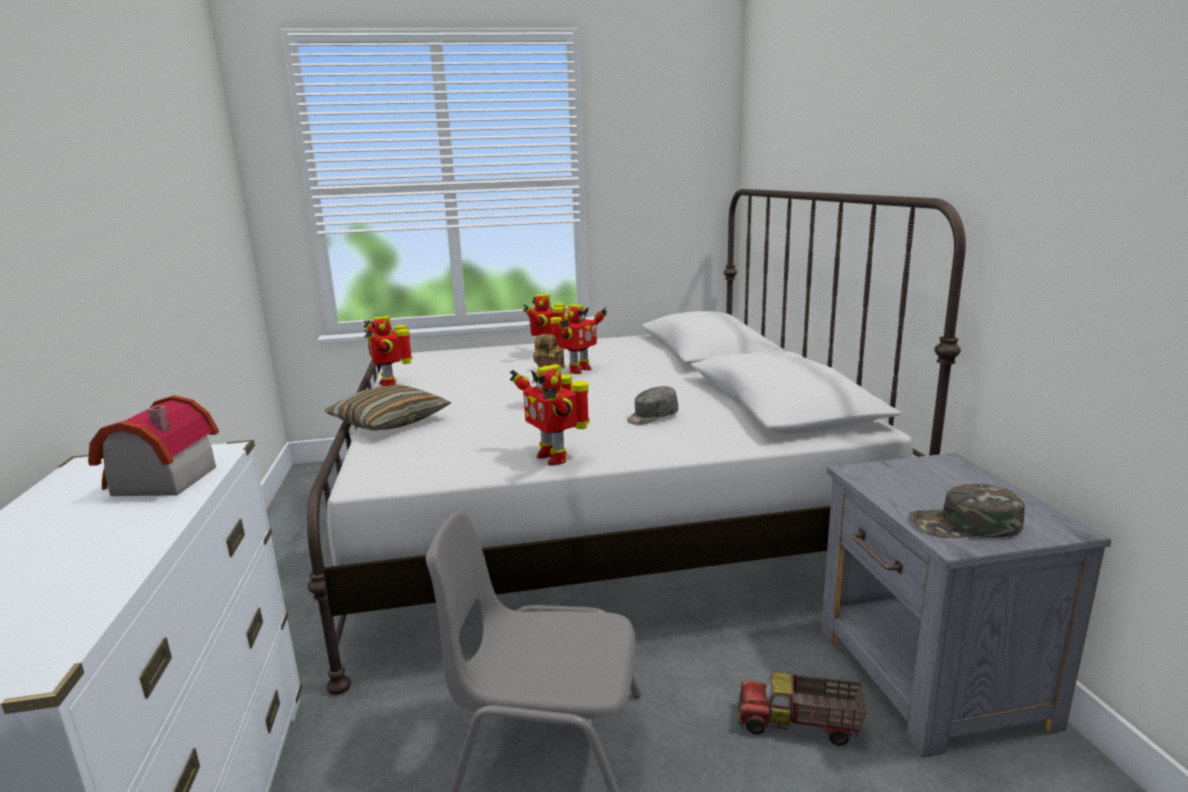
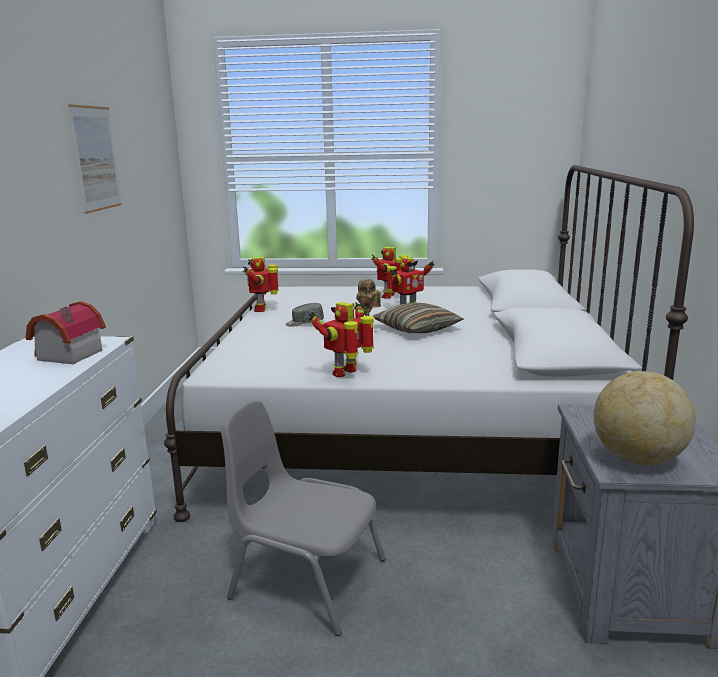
camera: 15 degrees right, 0 degrees up
(141, 187) = (96, 158): none -> picture
(389, 422) = (247, 336): pillow -> pillow (417, 329)
(554, 457) = (347, 373): toy robot -> toy robot turned 60 degrees clockwise
(652, 417) = (440, 352): grey cap -> grey cap (304, 323)
(798, 725) = (497, 602): toy truck -> none
(965, 524) = (637, 459): green cap -> globe

